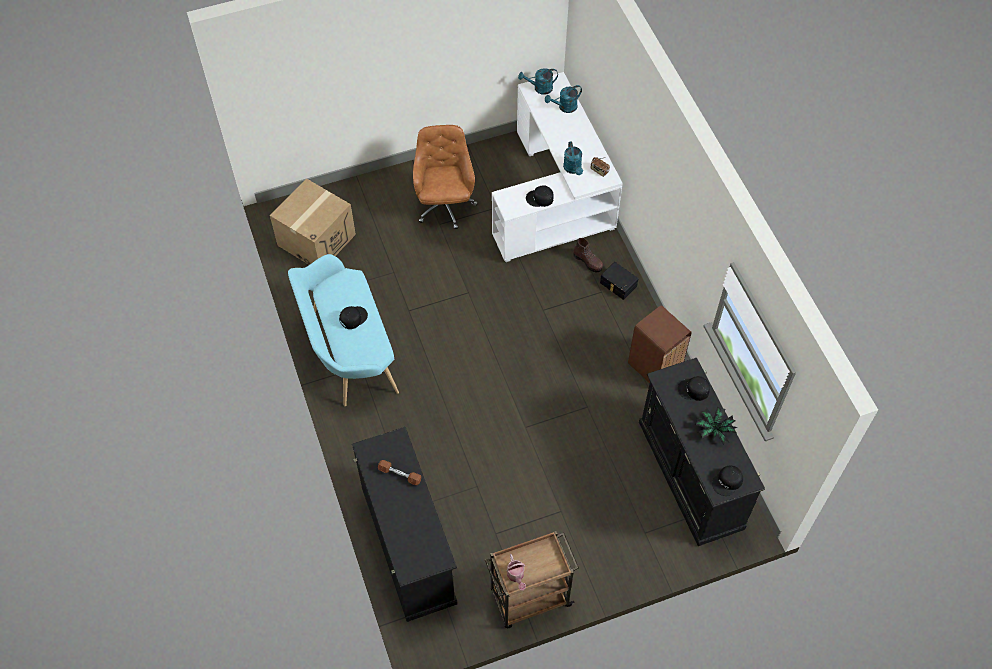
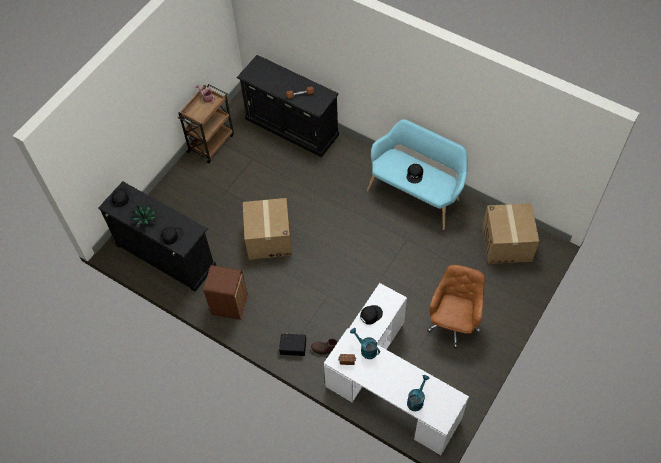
camera: 145 degrees right, 0 degrees up
(445, 206) = (453, 323): brown office chair -> brown office chair turned 120 degrees counterclockwise
(539, 88) = (449, 404): turquoise watering can -> none
(556, 413) = (269, 238): none -> cardboard box

